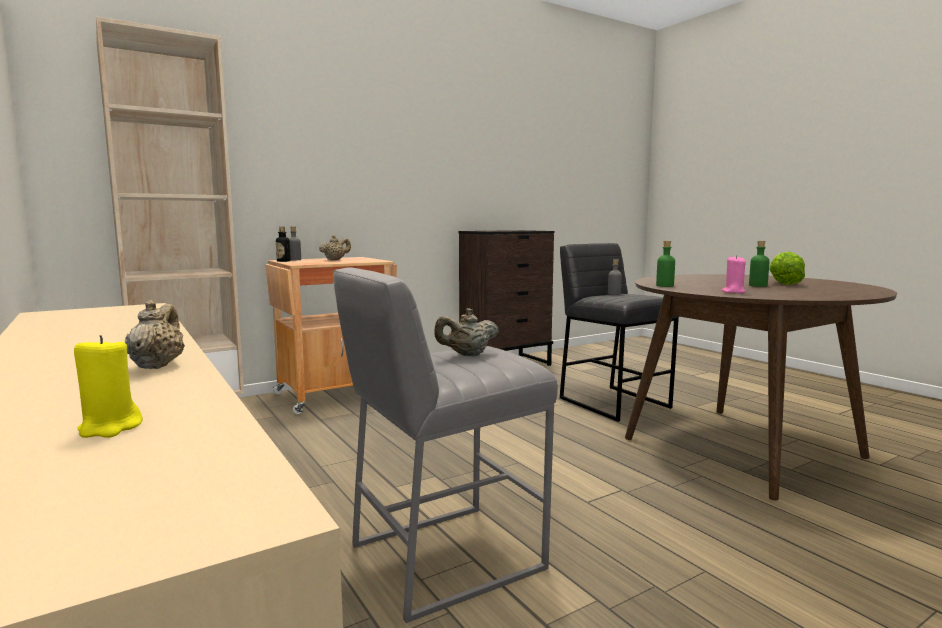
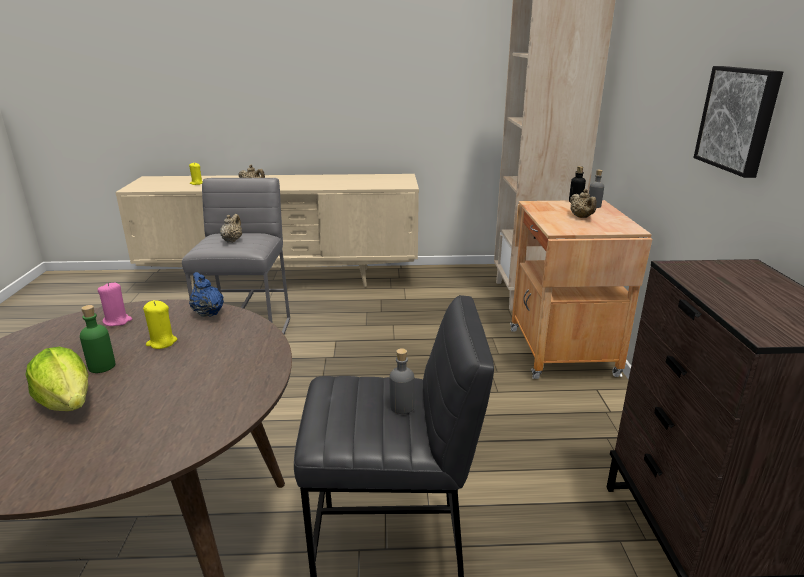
camera: 120 degrees right, 15 degrees up
(413, 169) = (739, 119): none -> picture
(664, 286) = (207, 312): green bottle -> blue teapot
(712, 285) = (162, 342): none -> yellow candle

